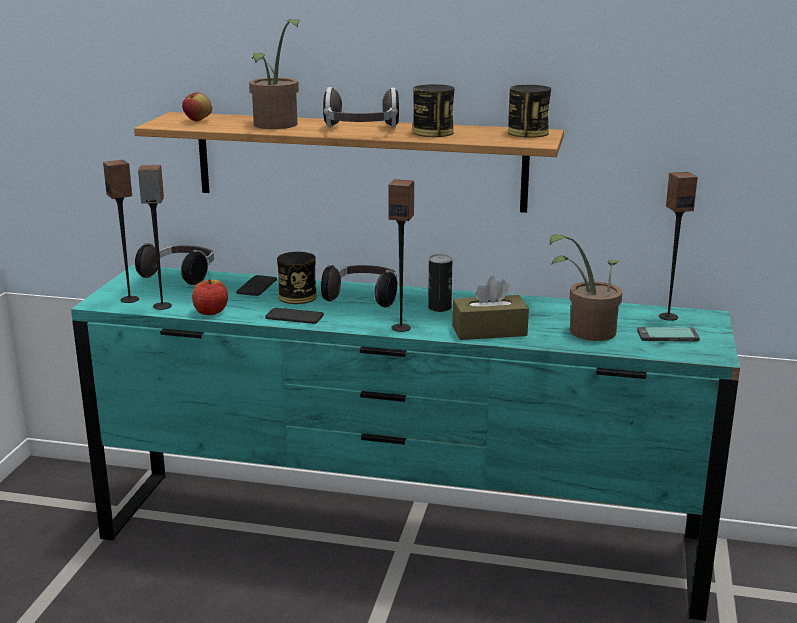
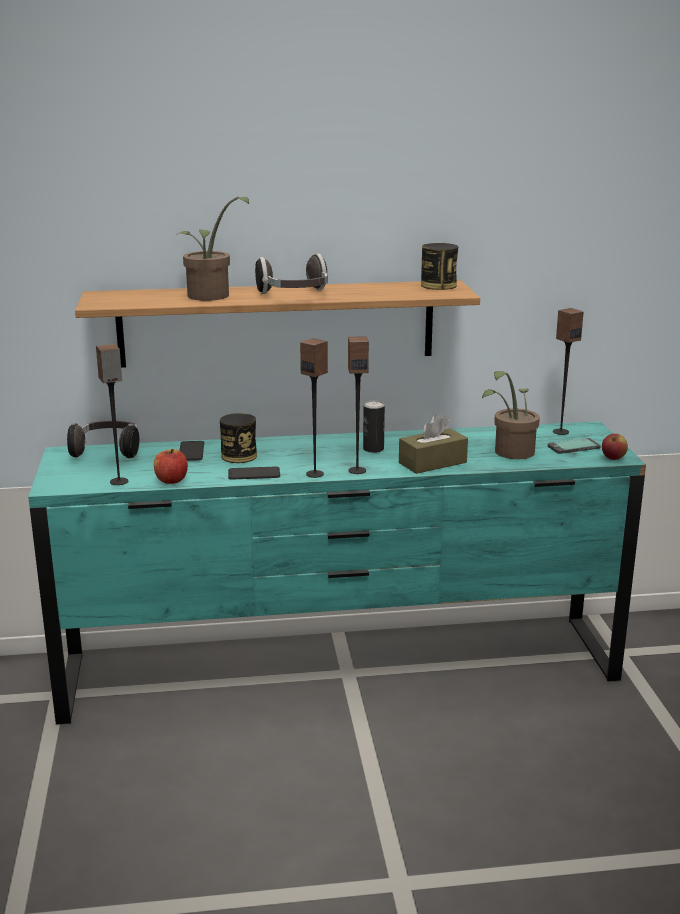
camera: 20 degrees left, 0 degrees up
(130, 299) = (80, 480): speaker -> speaker (315, 474)
(198, 121) = (128, 298): apple -> apple (613, 459)
(363, 298) = (299, 449): headphones -> none
(433, 132) = (360, 292): can -> none

